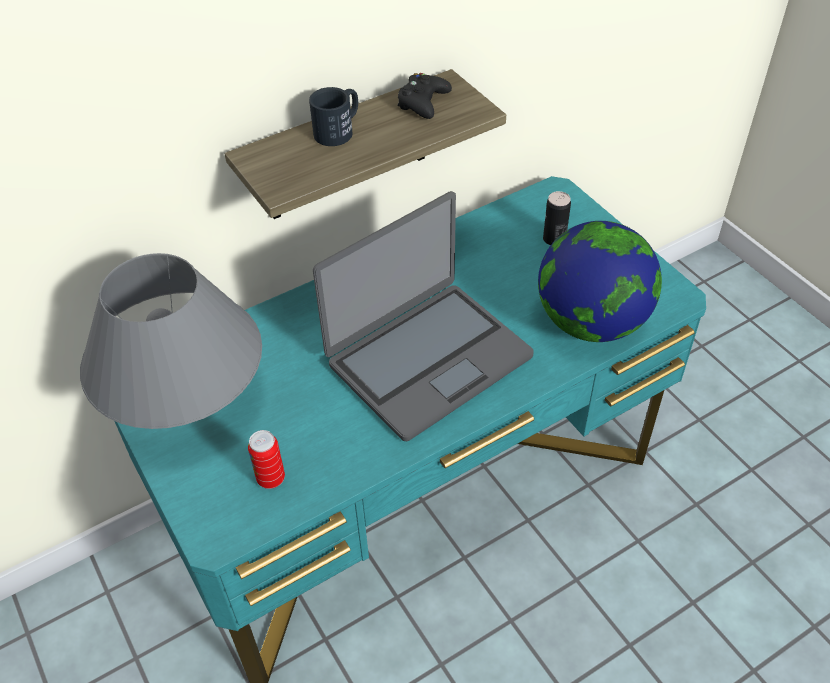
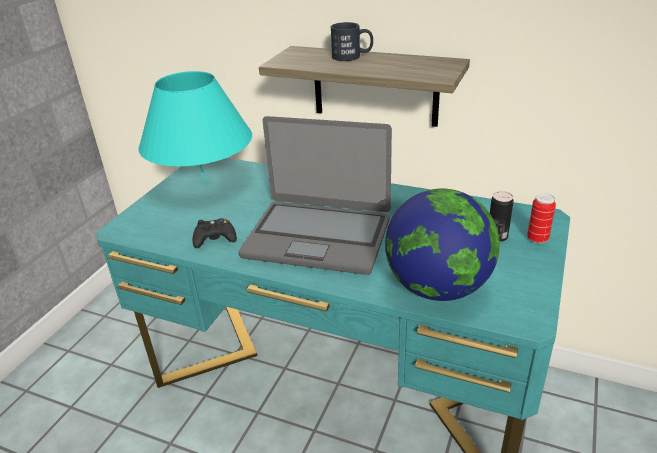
camera: 55 degrees right, 15 degrees down
(186, 403) = (203, 181): grey table lamp -> turquoise table lamp
(271, 478) = (173, 227): can -> can (537, 239)
(423, 102) = (418, 63): black game controller -> black game controller (215, 238)

